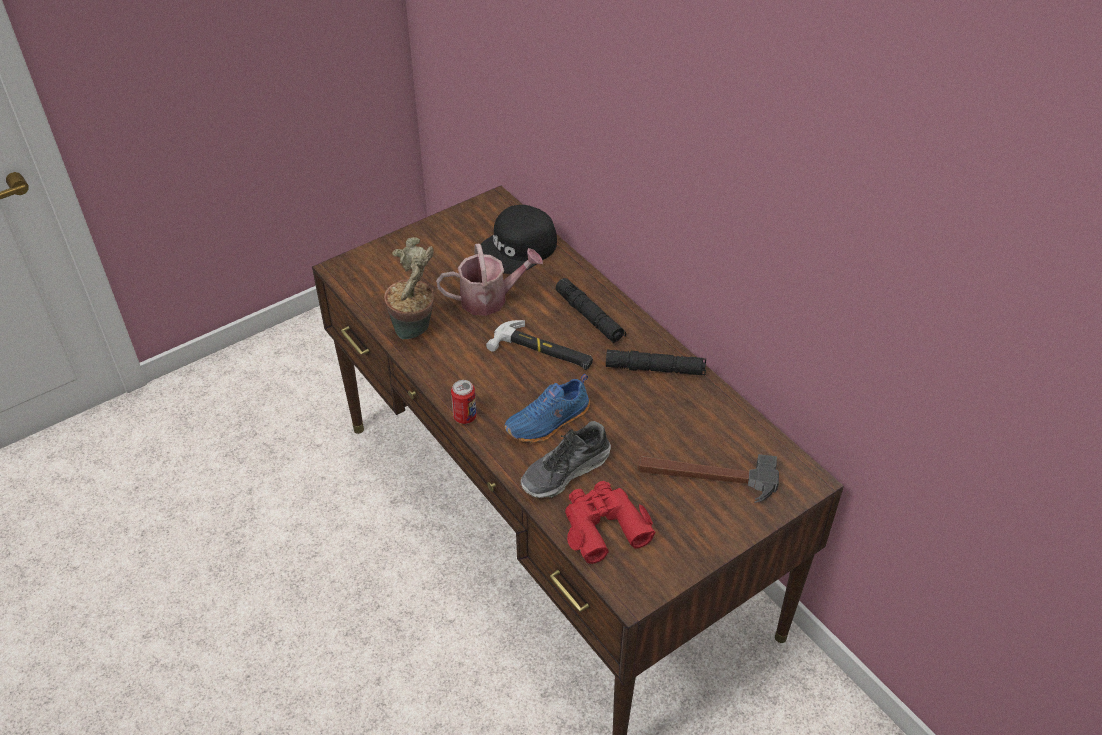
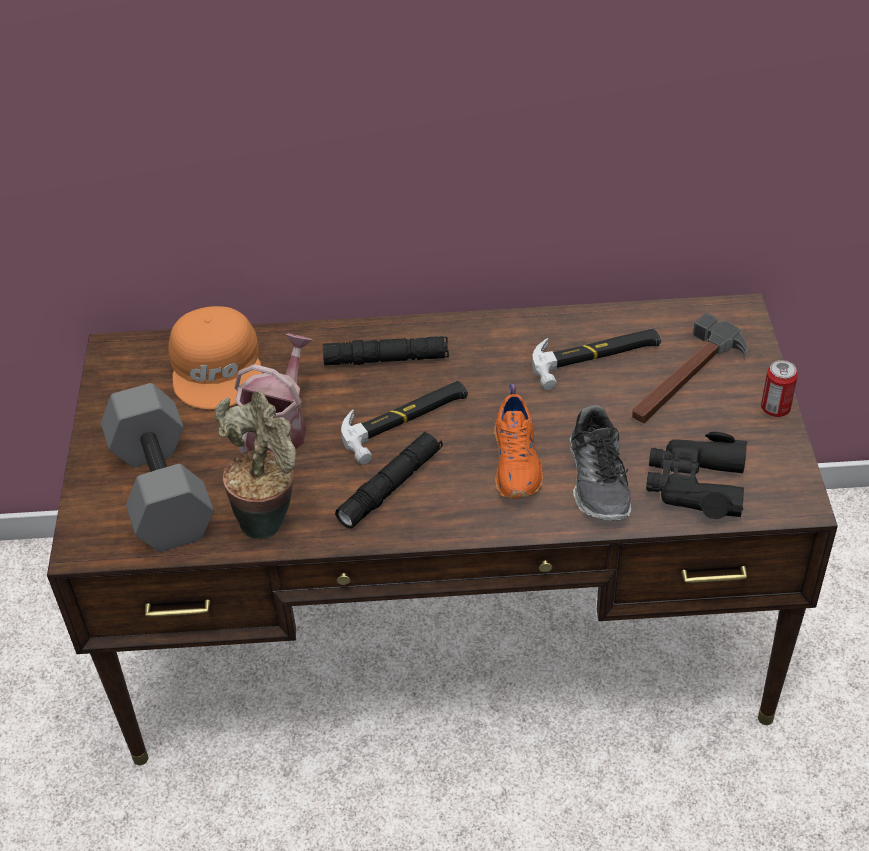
camera: 55 degrees left, 0 degrees up
(403, 275) = (159, 489): none -> grey dumbbell
(465, 417) = (451, 531): can -> can (775, 409)
(518, 248) = (218, 367): black cap -> orange cap
(549, 422) = (518, 463): blue shoe -> orange shoe
(603, 526) = (695, 485): red binoculars -> black binoculars
(655, 369) = (508, 345): black flashlight -> black flashlight (390, 486)
(684, 419) = (596, 357): none -> hammer

